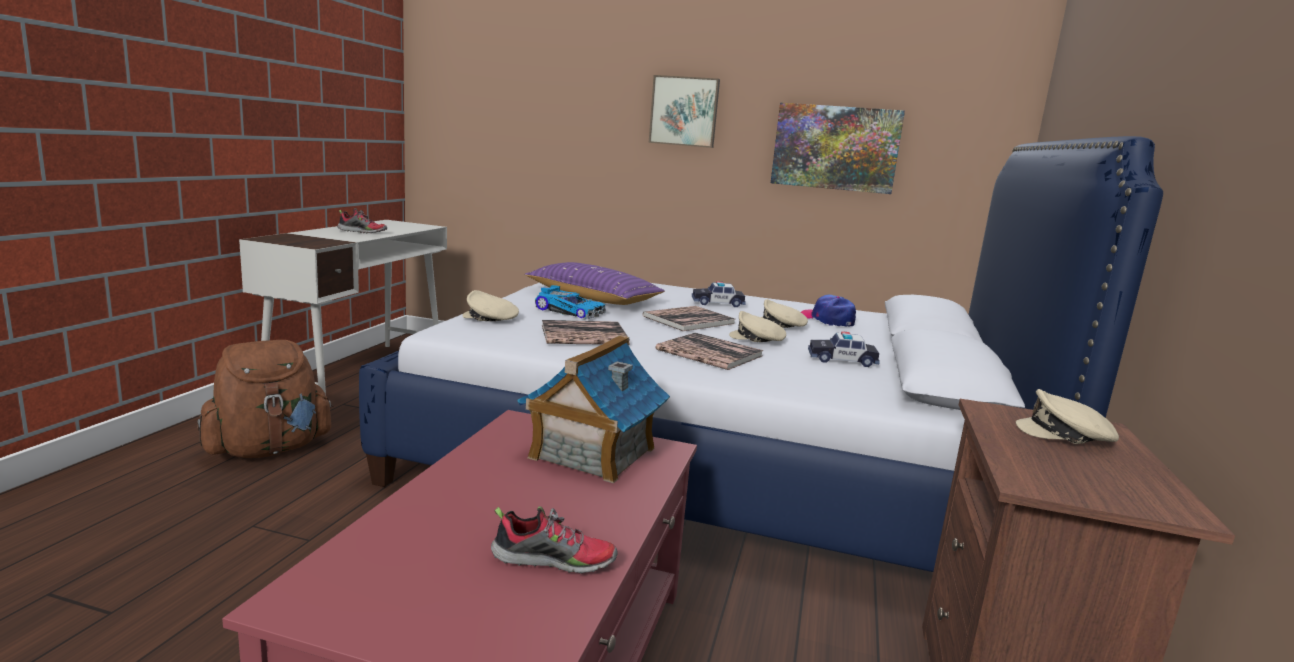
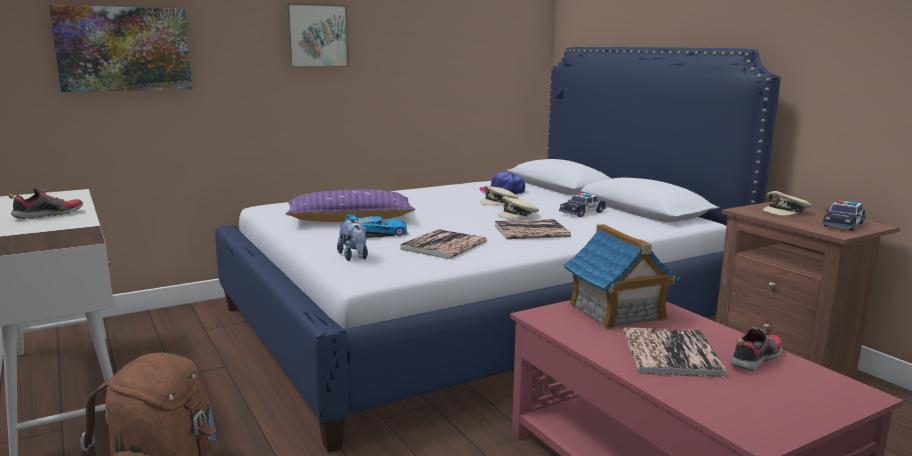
camera: 45 degrees left, 0 degrees up
(489, 318) = (354, 257): beige cap -> plush toy
(688, 320) = (454, 215): book -> book (670, 353)
(717, 303) = (425, 199): toy car -> toy car (843, 224)
(835, 148) = (439, 58): picture -> picture (124, 49)

